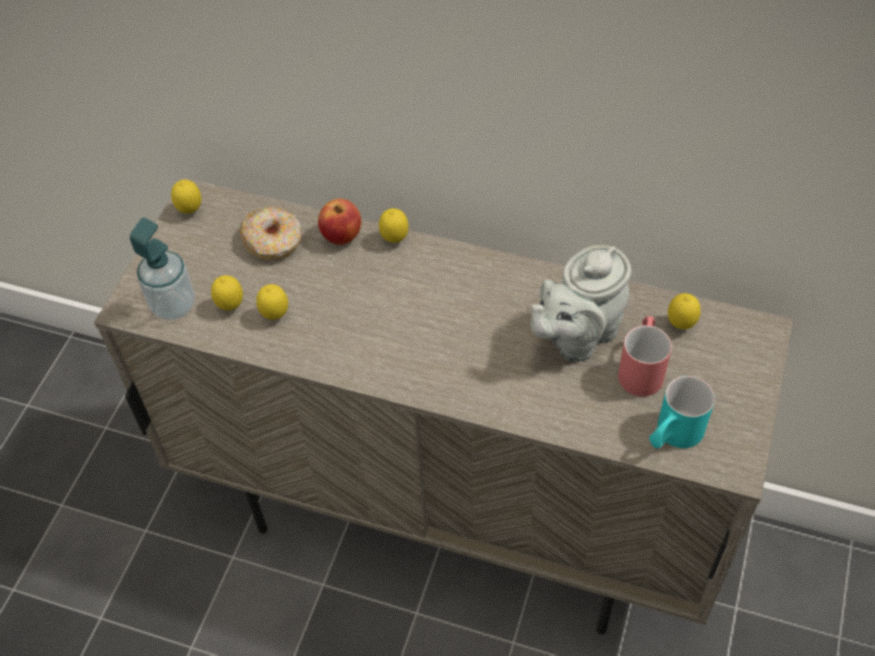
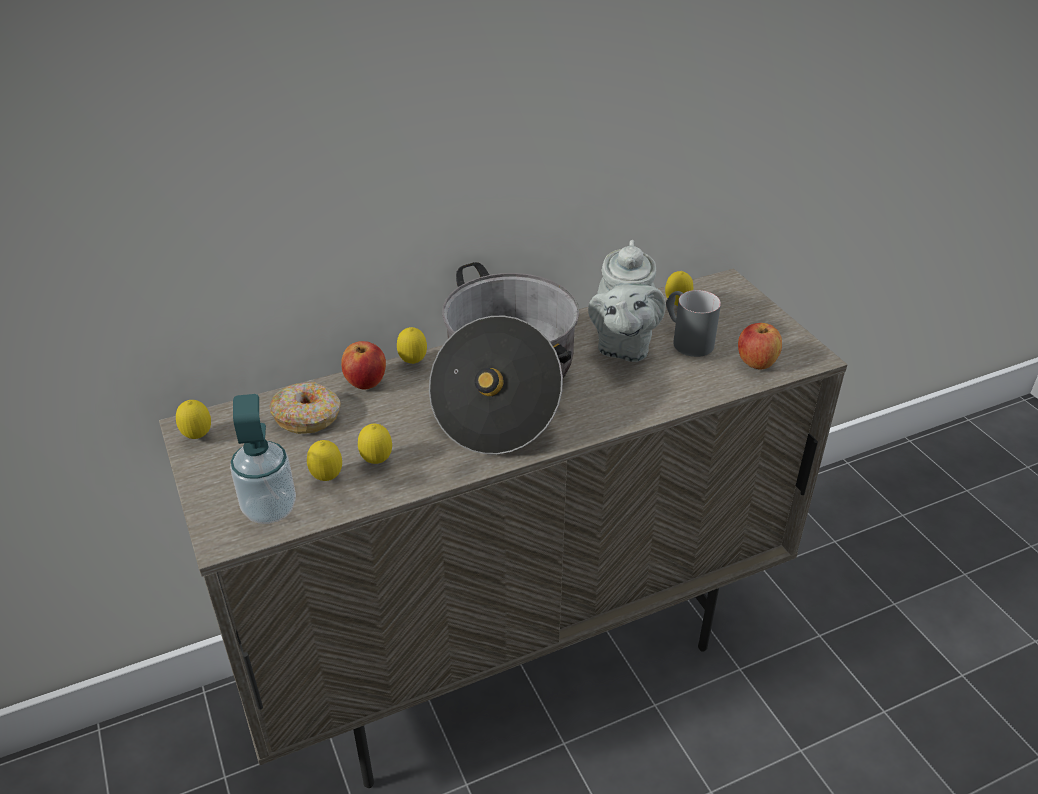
camera: 45 degrees left, 15 degrees down
(436, 310) = (504, 386): none -> cooking pot
(641, 367) = (686, 339): red mug -> grey mug
(672, 436) = (756, 363): turquoise mug -> apple

